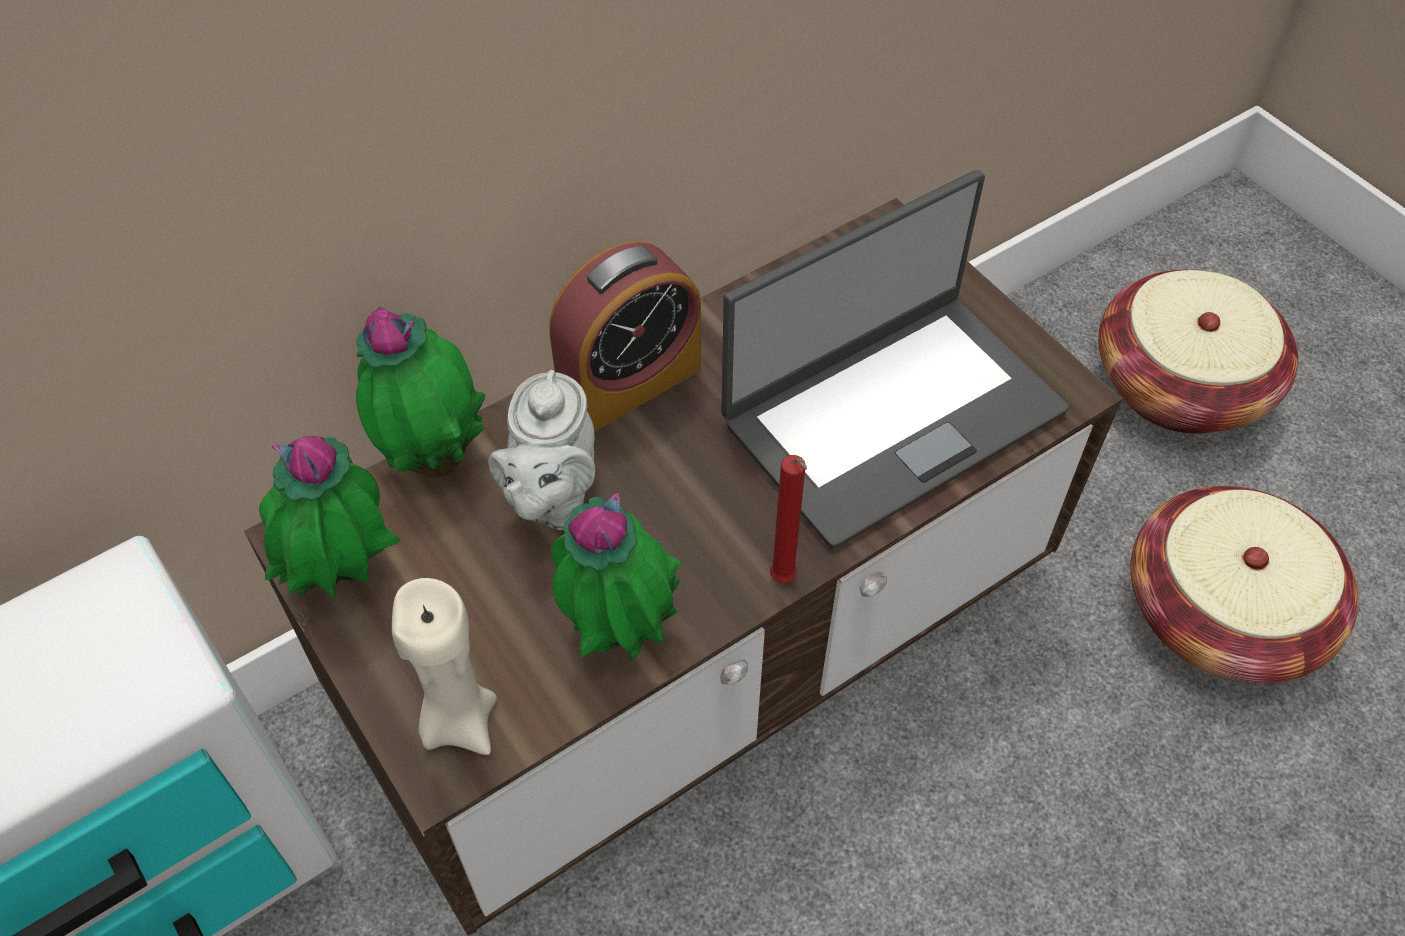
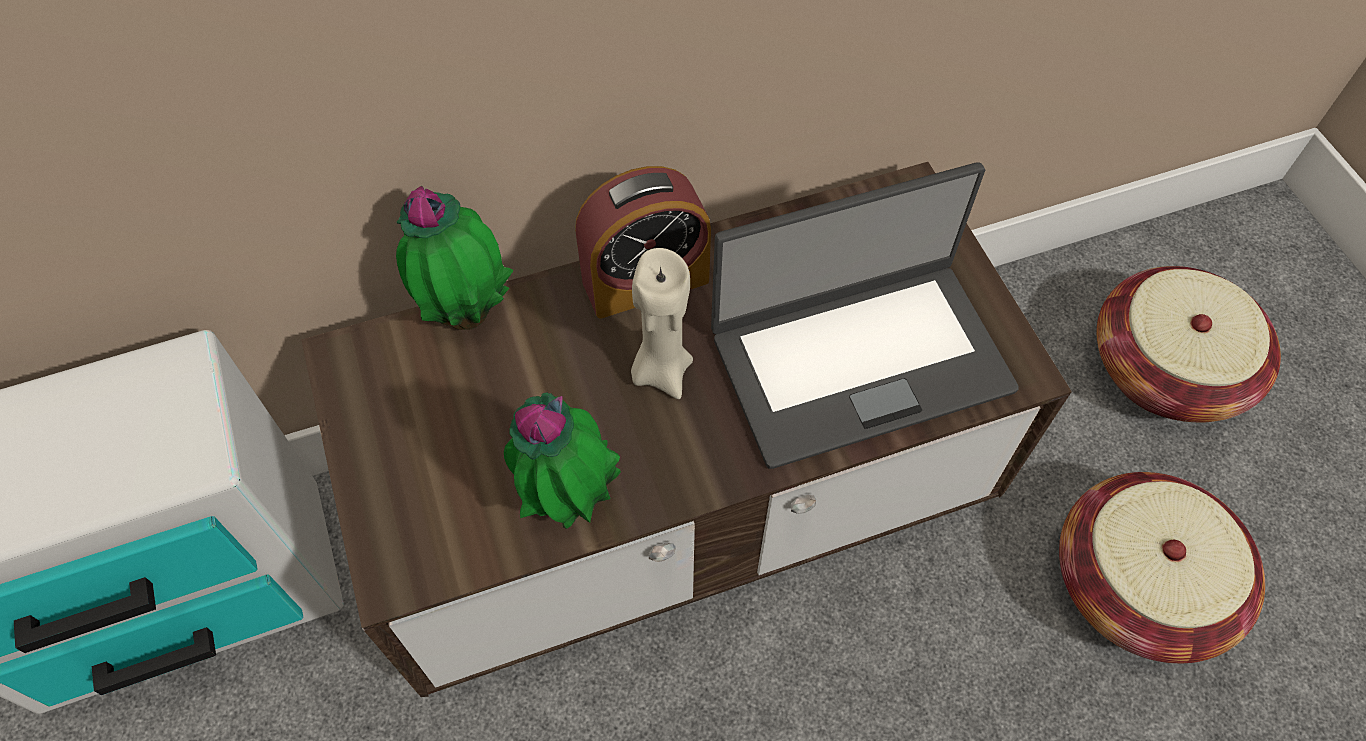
camera: 15 degrees right, 5 degrees up
(345, 580) = (366, 400): potted plant -> none
(458, 720) = (418, 541): beige candle -> beige candle (661, 370)
(552, 498) = (550, 368): grey teapot -> none
(784, 581) = (719, 487): red candle -> none

